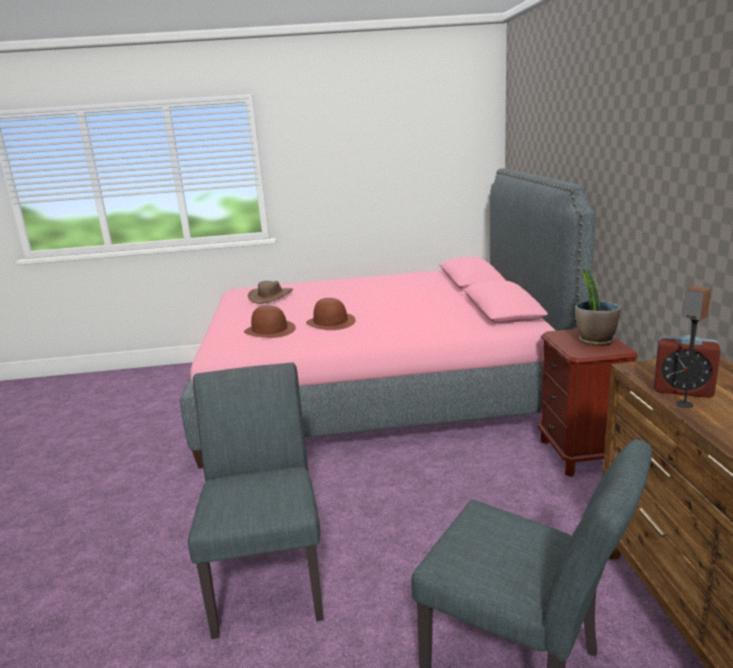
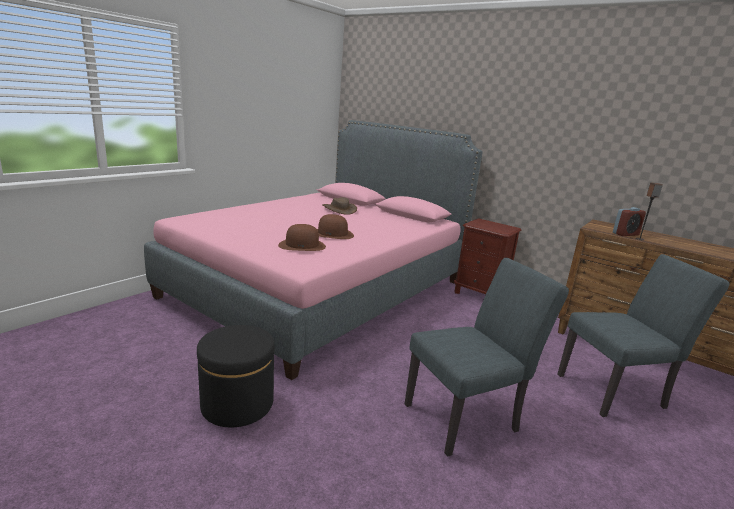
camera: 50 degrees left, 0 degrees up
(137, 470) = (237, 404): none -> black ottoman
(269, 576) = (468, 416): grey chair -> grey chair turned 120 degrees clockwise
(271, 296) = (233, 221): brown hat -> brown hat (339, 209)
(595, 341) = (494, 225): potted plant -> none

